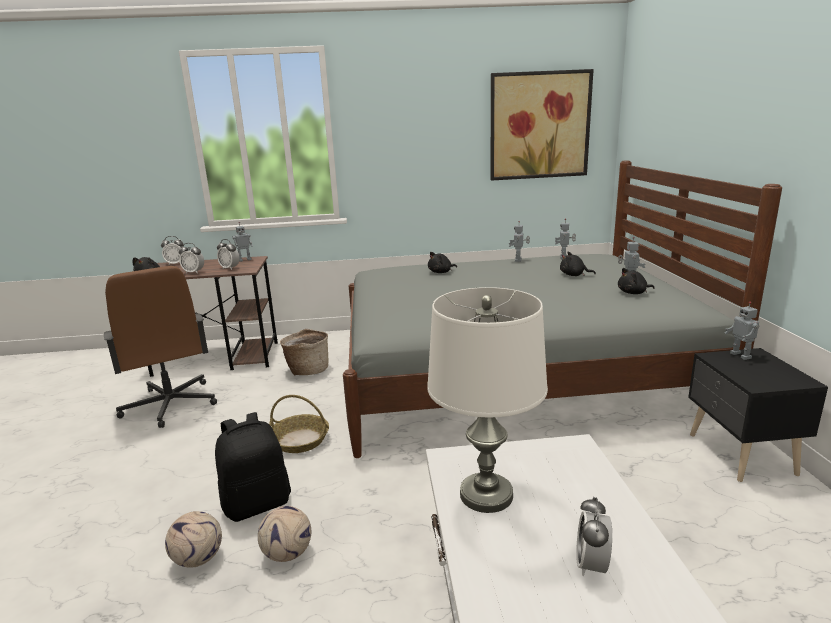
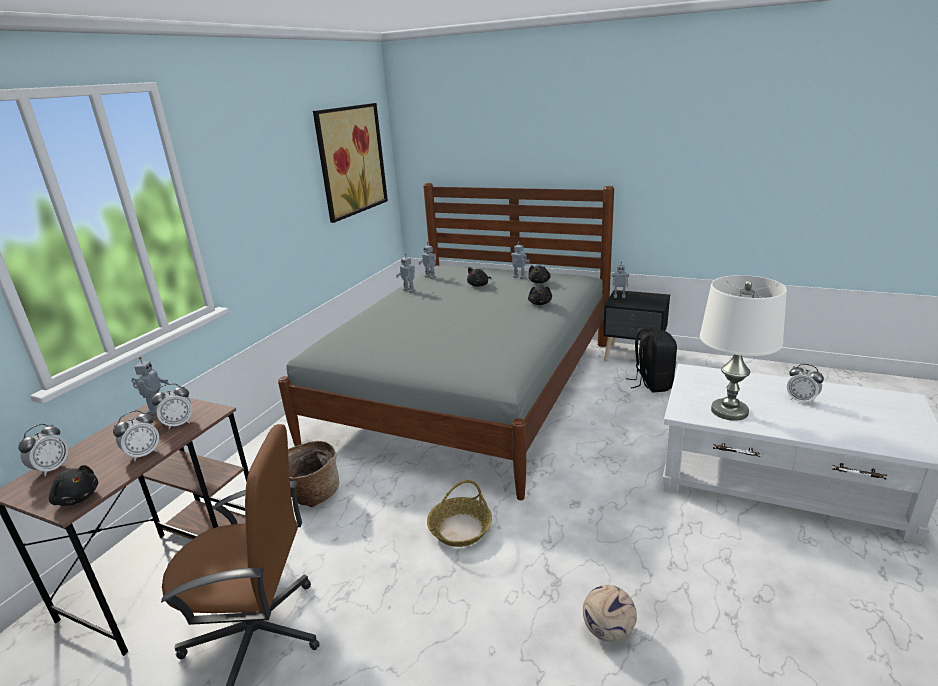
camera: 60 degrees left, 5 degrees up
(257, 503) = (547, 577): black backpack -> black backpack (652, 383)
(288, 554) = (630, 568): football -> none
(441, 272) = (391, 322): black plush toy -> black plush toy (540, 303)

